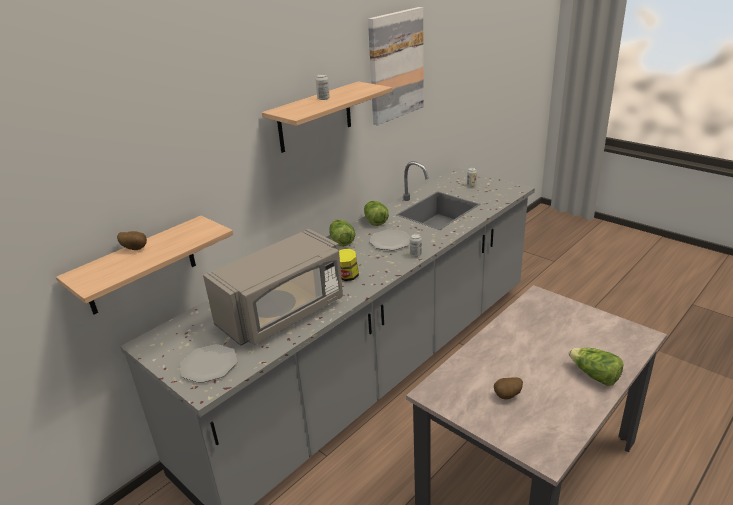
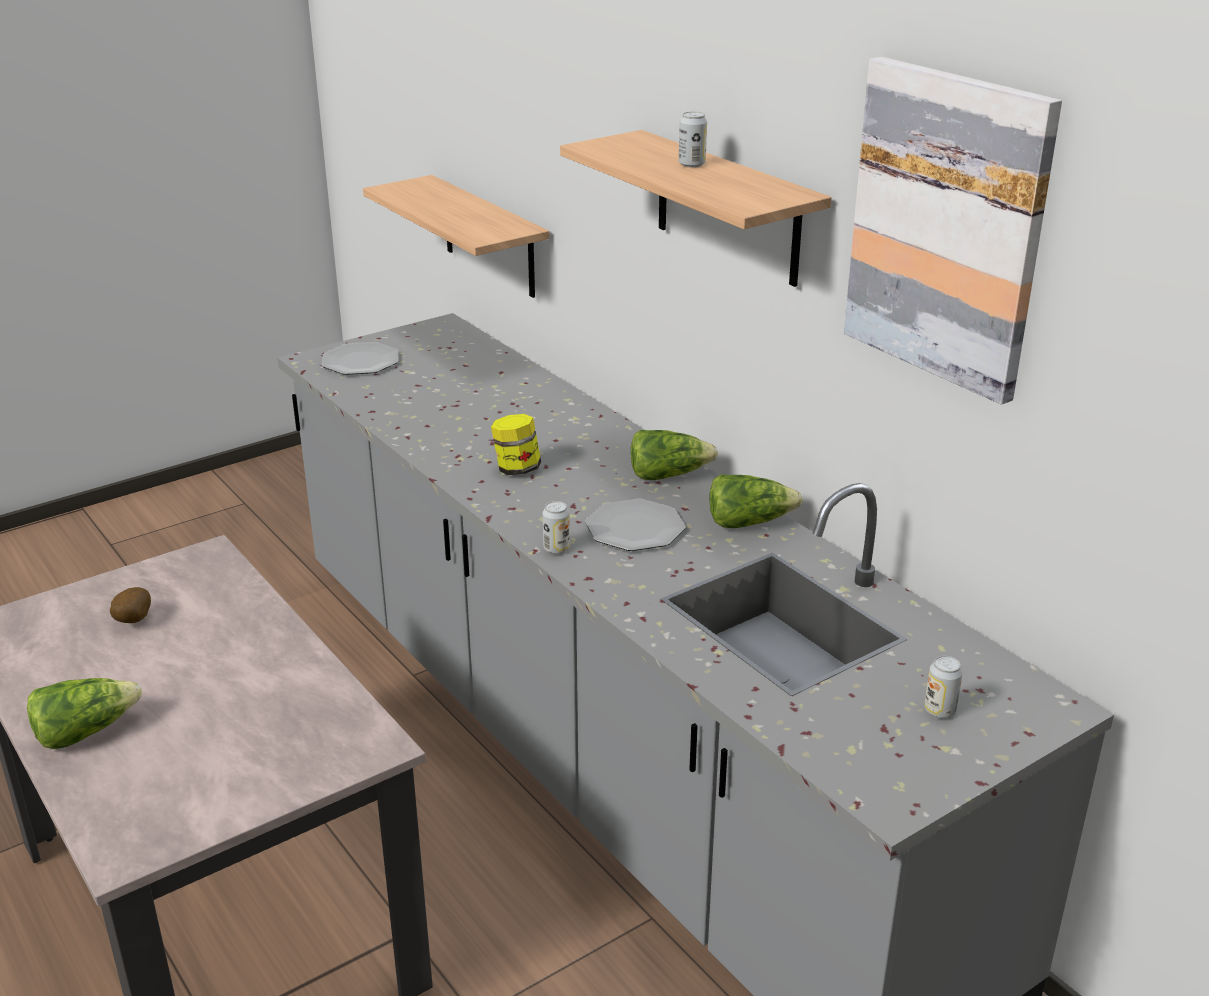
camera: 100 degrees right, 0 degrees up
(135, 248) = (467, 201): potato -> none
(283, 313) = (444, 410): grey microwave -> none

